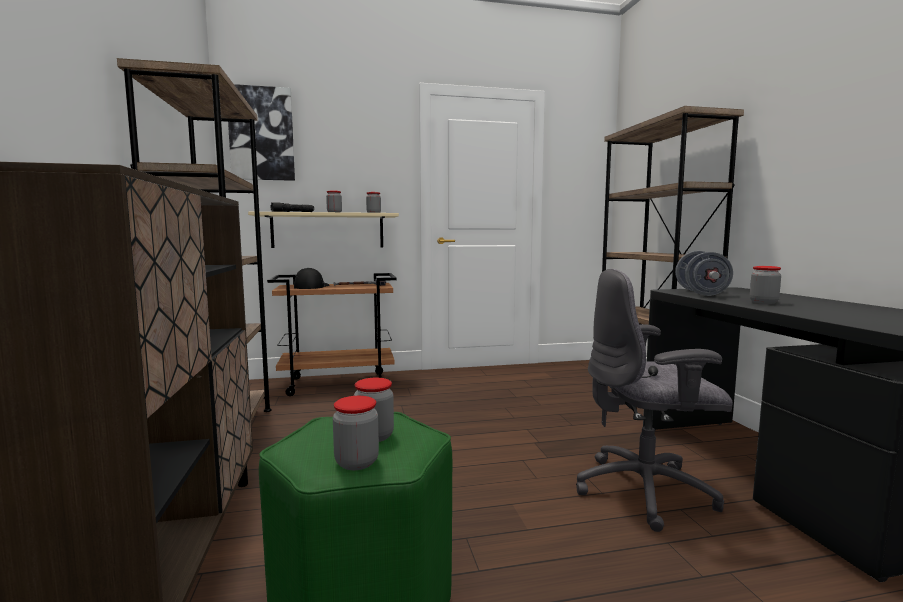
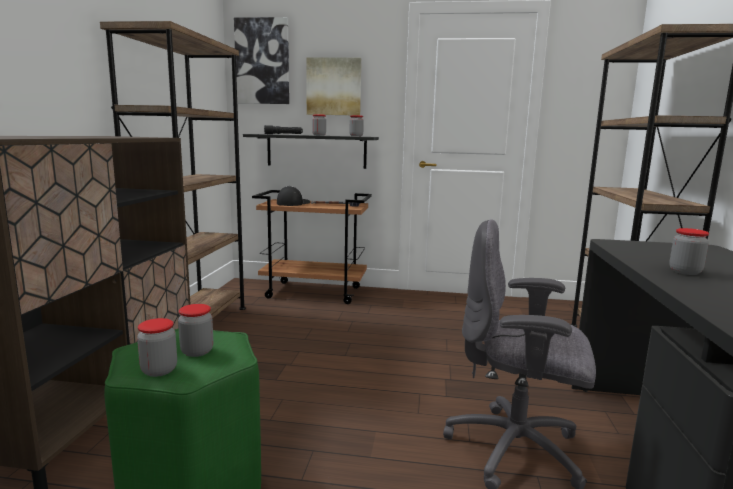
camera: 20 degrees right, 5 degrees up
(328, 230) = (316, 151): beige shelf -> black shelf
(345, 163) = (334, 87): none -> picture
(701, 293) = (640, 250): grey dumbbell -> none

